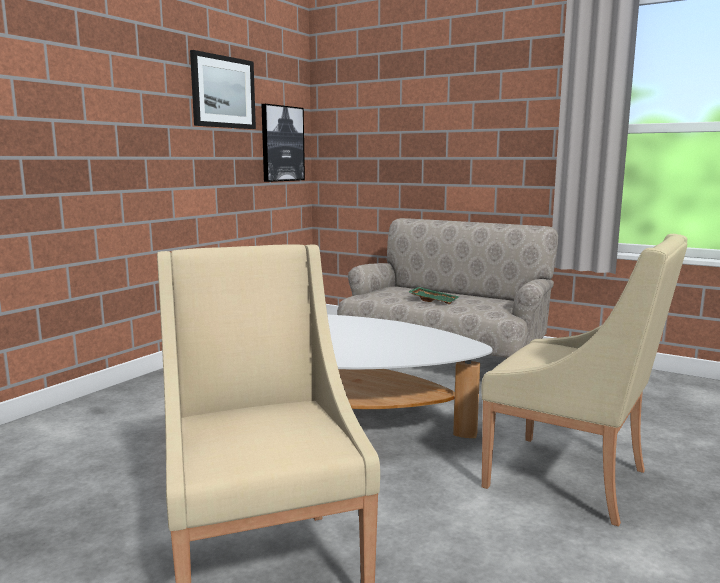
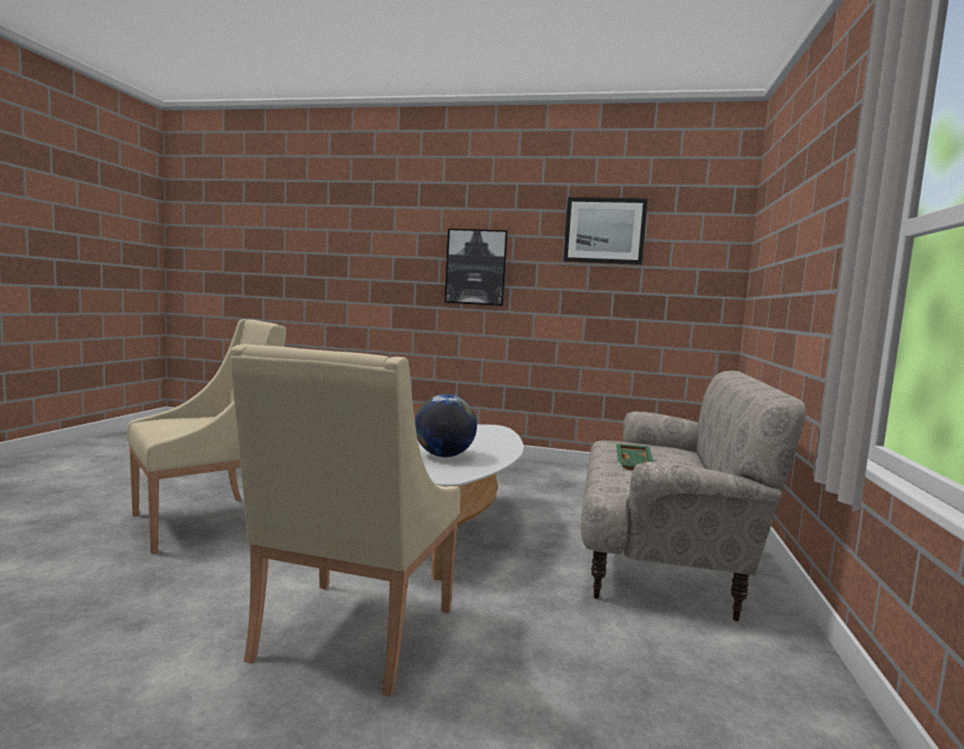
camera: 70 degrees right, 5 degrees down
(282, 143) = (688, 280): picture -> picture (476, 267)
(402, 342) = (444, 456): none -> globe

